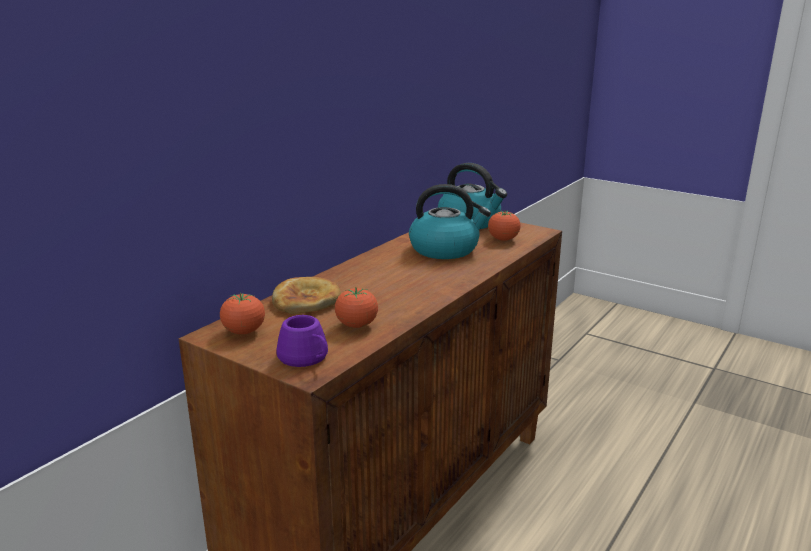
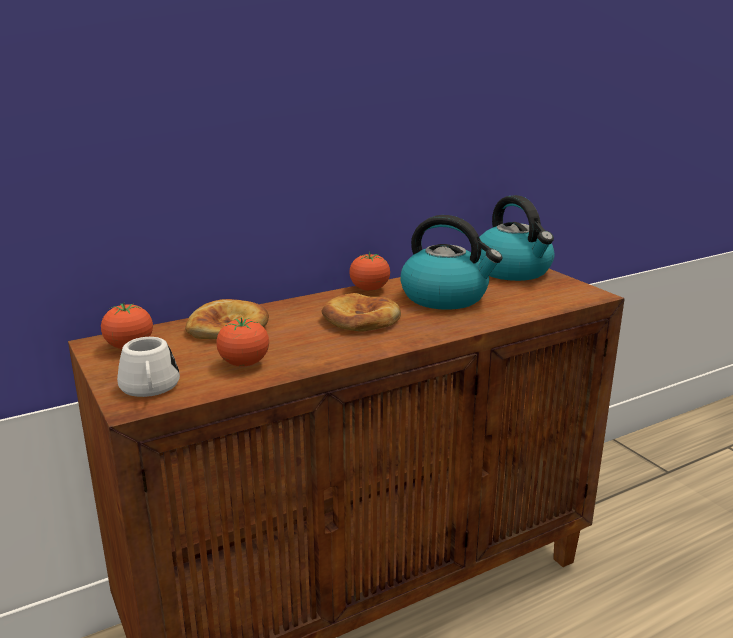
camera: 25 degrees right, 0 degrees up
(307, 359) = (150, 389): purple mug -> white mug
(403, 276) = (361, 319): none -> bread
(503, 239) = (531, 297): tomato -> tomato (369, 289)

